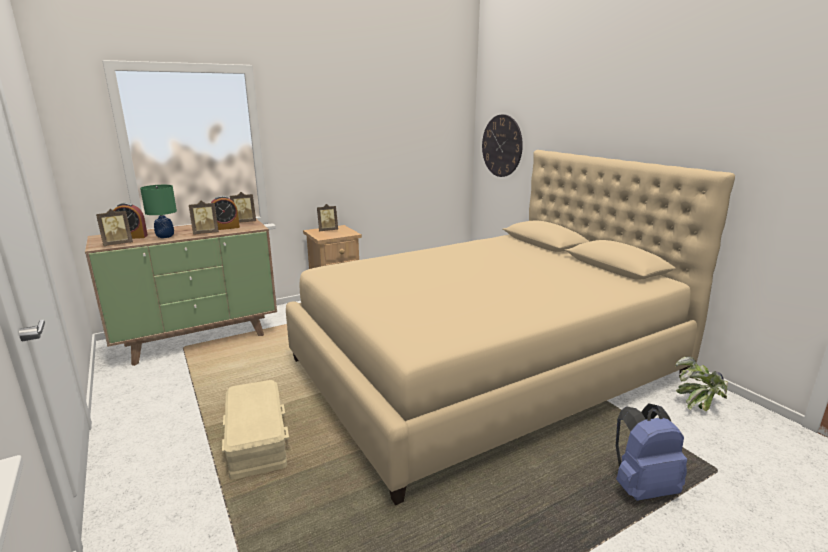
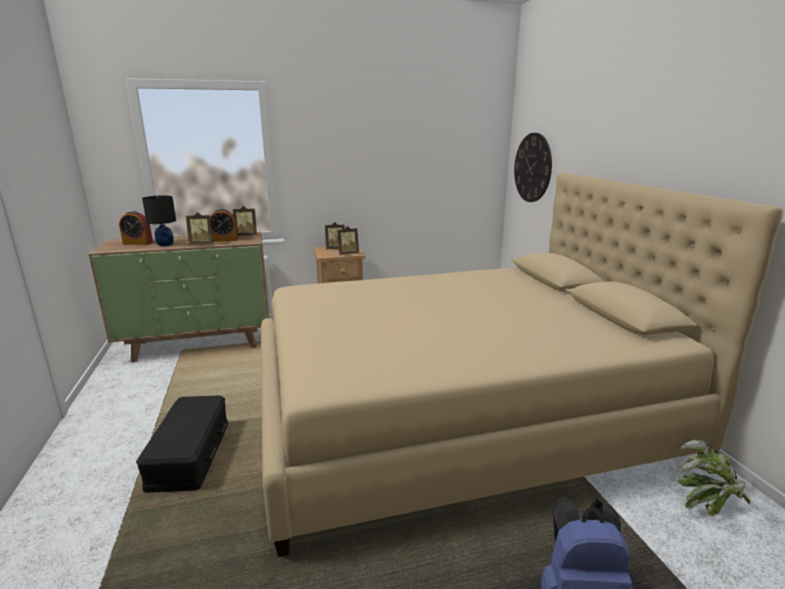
camera: 15 degrees right, 0 degrees up
(118, 244) = (120, 249): picture frame -> picture frame (348, 254)
(164, 237) = (164, 245): green table lamp -> black table lamp
(255, 440) = (189, 454): beige storage box -> black storage box

